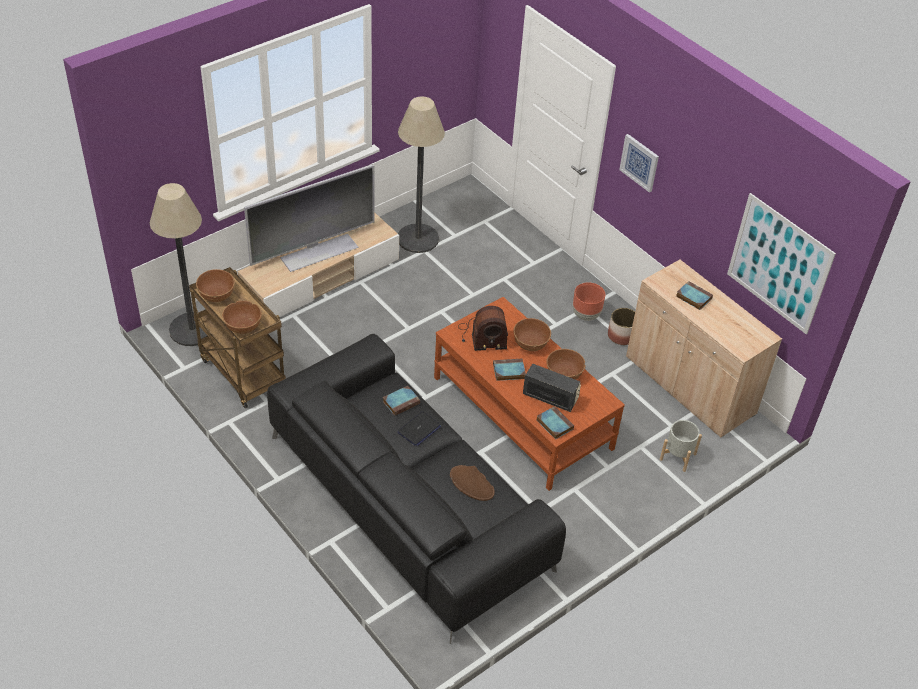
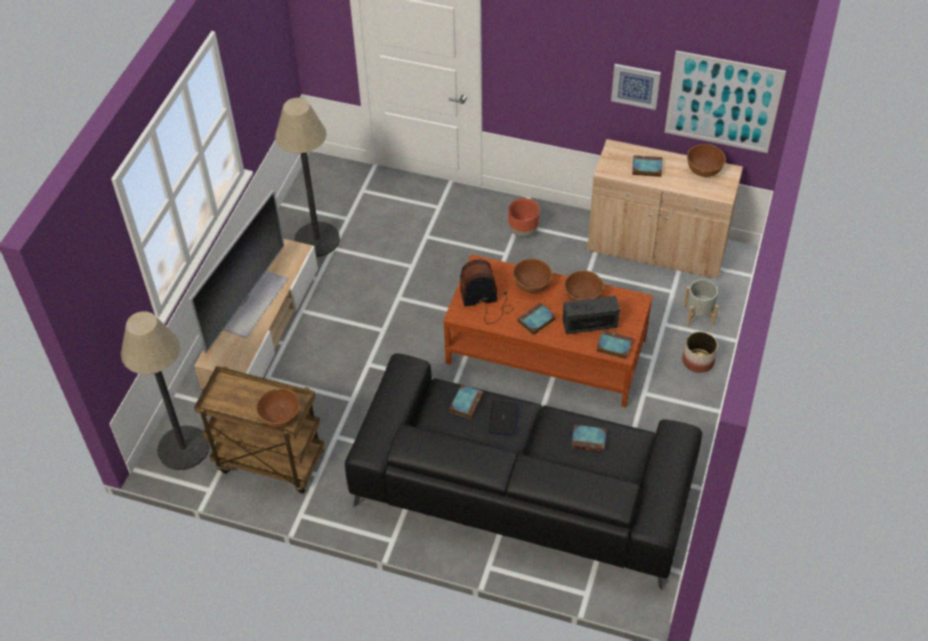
camera: 30 degrees left, 5 degrees up
(217, 295) = (226, 400): brown bowl -> brown bowl (704, 169)
(472, 484) = (589, 440): brown hat -> book
(482, 336) = (486, 301): radio -> radio turned 150 degrees counterclockwise
(622, 336) = (567, 234): planter -> planter (698, 361)
(639, 162) = (533, 67): picture -> picture (635, 85)

